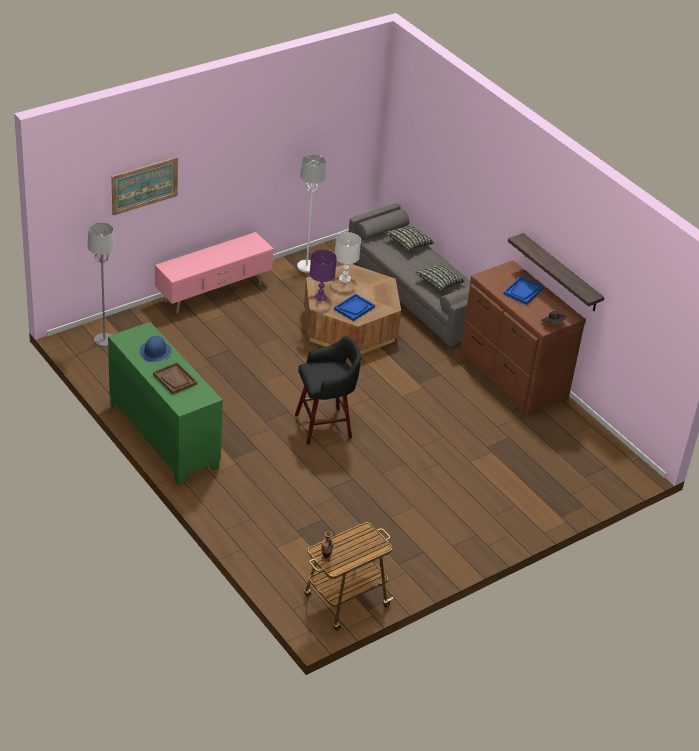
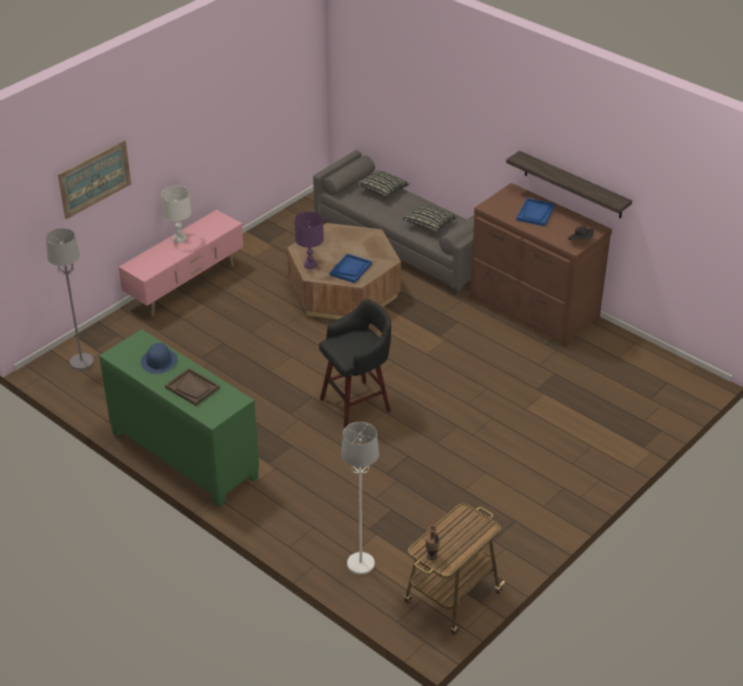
camera: 10 degrees left, 0 degrees up
(306, 267) = (275, 237): white floor lamp -> white floor lamp (360, 564)
(344, 279) = (328, 240): white table lamp -> white table lamp (179, 238)

